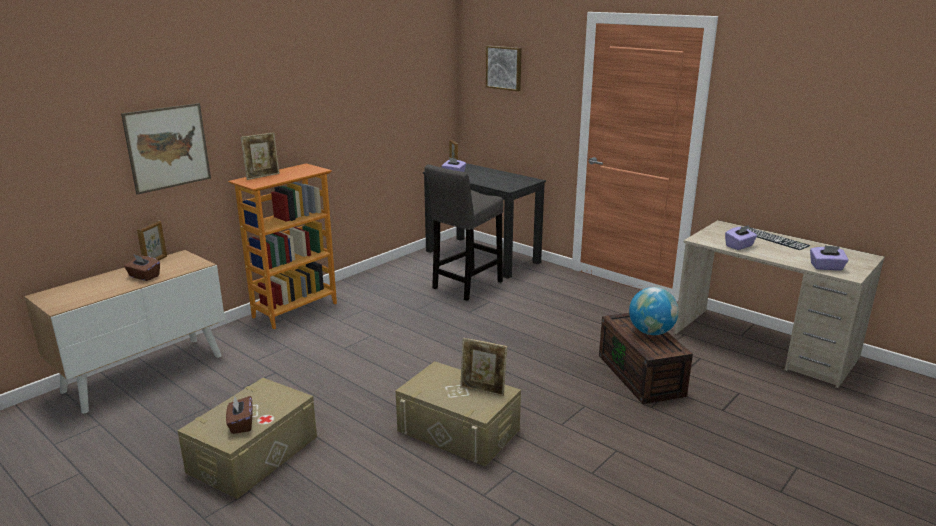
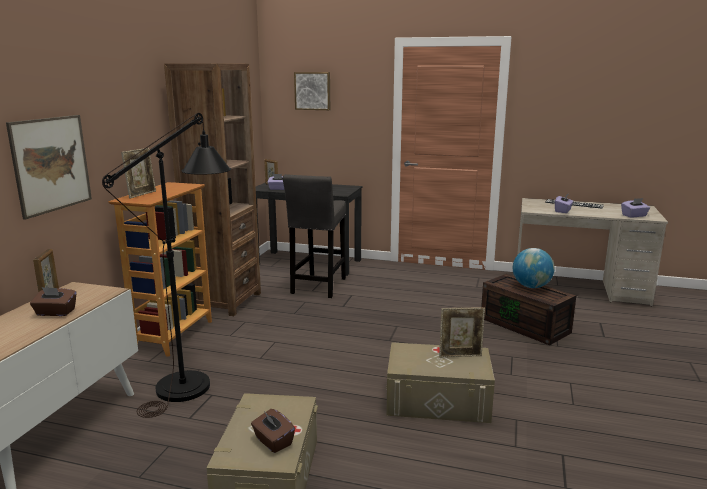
camera: 25 degrees left, 5 degrees down
(274, 356) = (194, 380): none -> black floor lamp
(366, 285) = (224, 301): none -> brown bookcase

